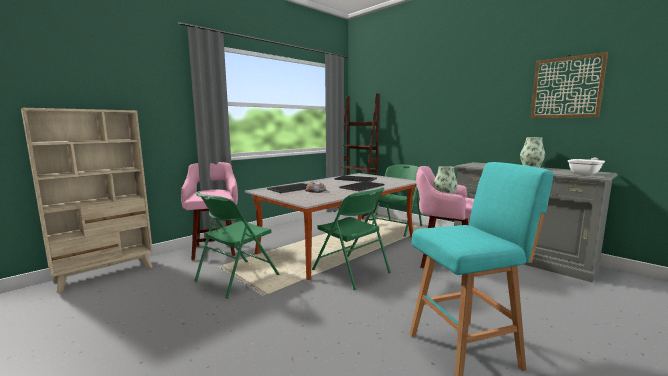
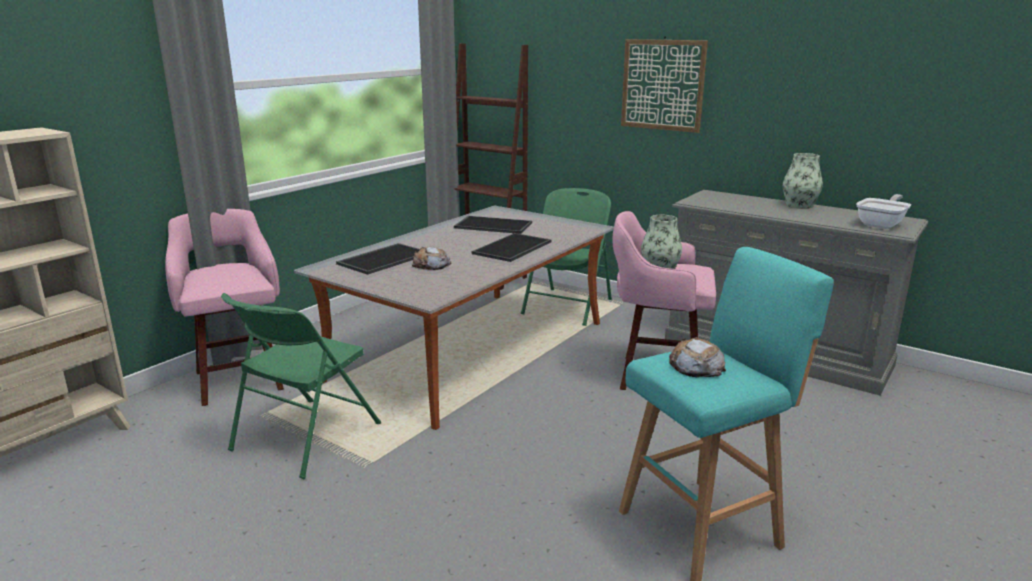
camera: 10 degrees left, 10 degrees up
(350, 271) = (504, 406): green chair -> none
(457, 232) = (696, 365): none -> bread
(566, 86) = (862, 67): picture -> picture (663, 83)

